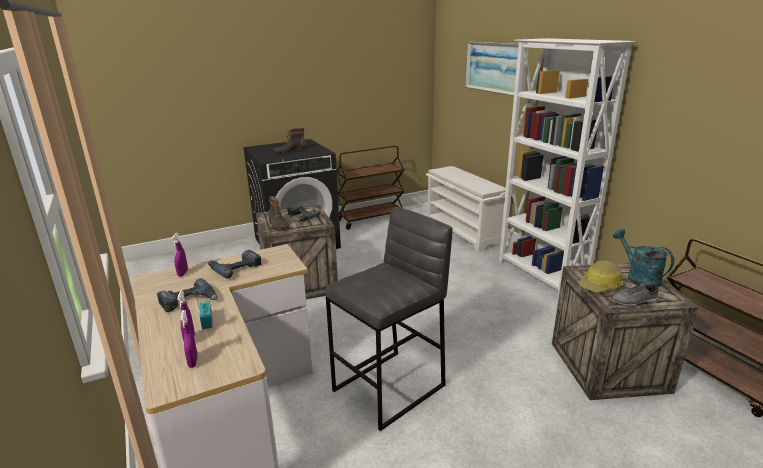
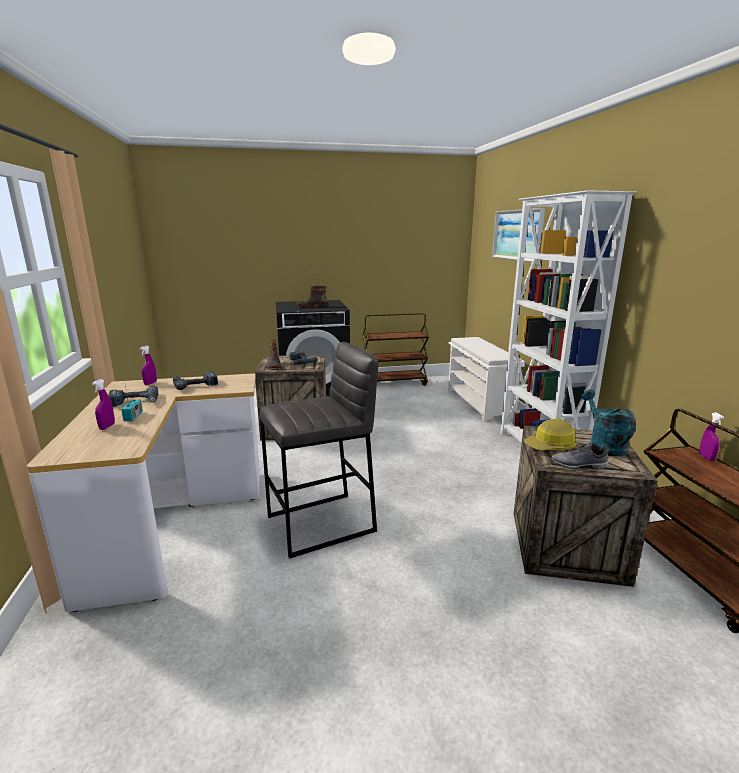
camera: 15 degrees right, 5 degrees down
(193, 362) = (93, 441): purple spray bottle -> purple spray bottle (706, 457)

